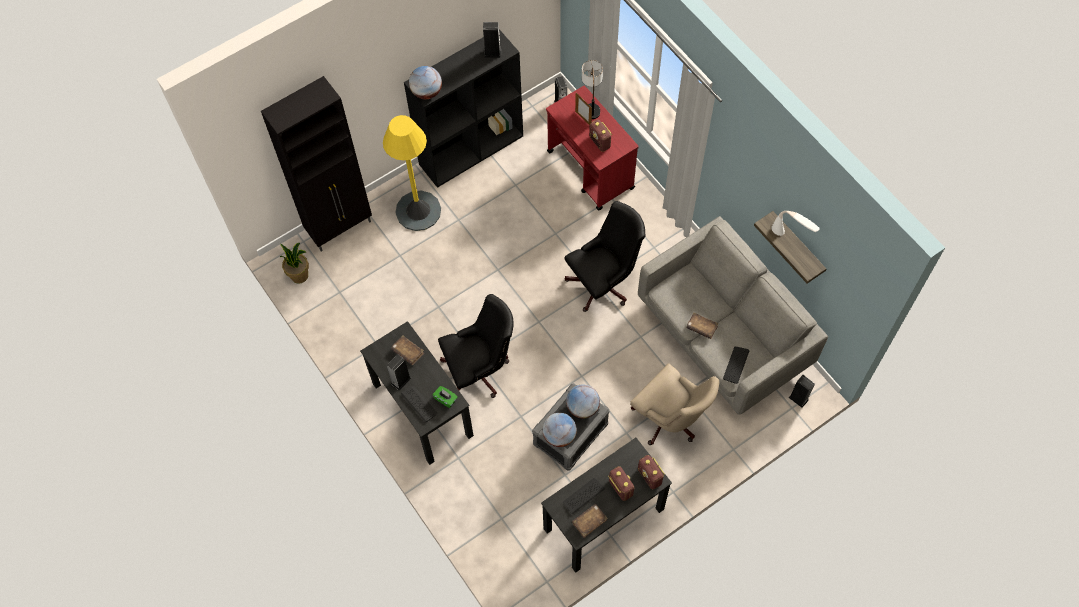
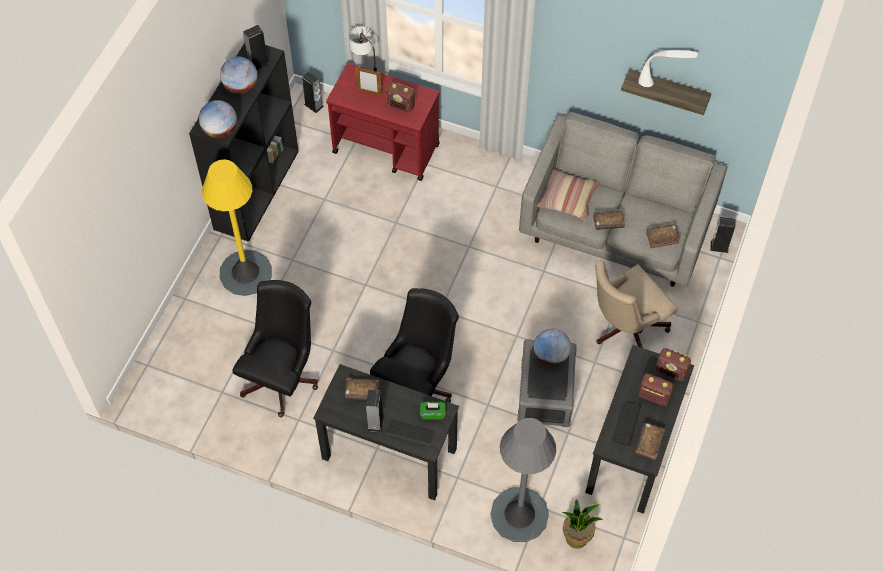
camera: 35 degrees left, 5 degrees down
(300, 275) = (168, 399): potted plant -> potted plant (576, 537)
(341, 227) = (177, 331): black cabinet -> none
(482, 514) = (519, 515): none -> grey floor lamp
(559, 435) = (549, 393): globe -> globe (241, 87)
(603, 282) = (474, 242): black office chair -> black office chair (282, 377)
(669, 420) = (624, 329): beige office chair -> beige office chair turned 135 degrees clockwise
(684, 289) = (568, 198): none -> pillow
(735, 365) = (662, 238): keyboard -> brown book

